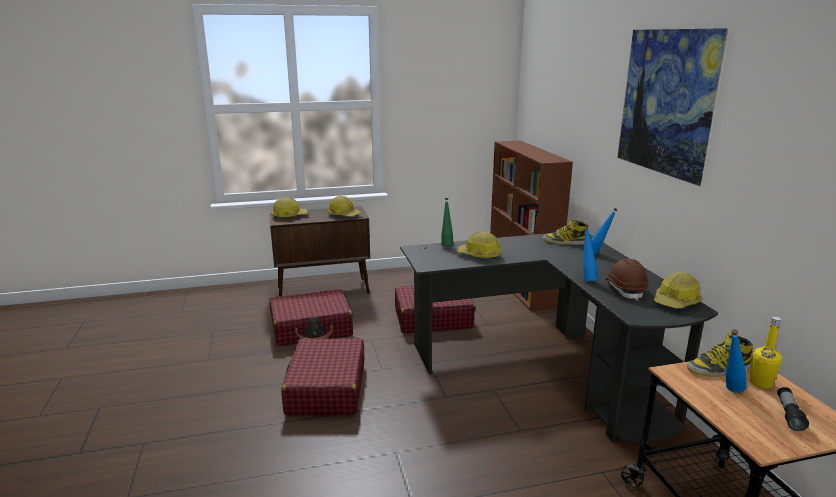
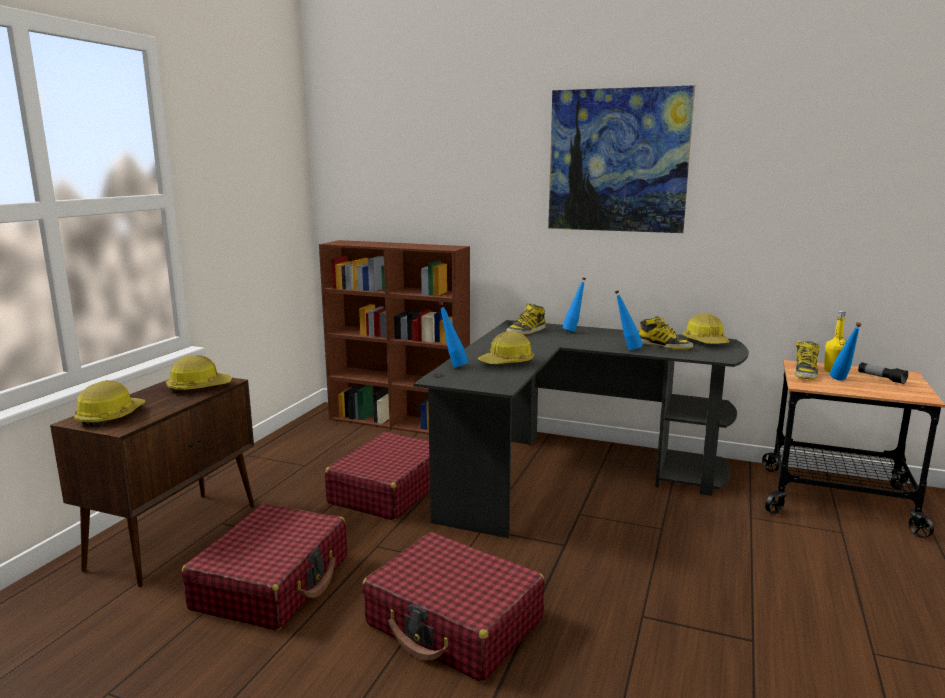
camera: 55 degrees left, 5 degrees down
(446, 245) = (453, 366): green bottle -> blue bottle
(625, 289) = (664, 346): brown hard hat -> boot

